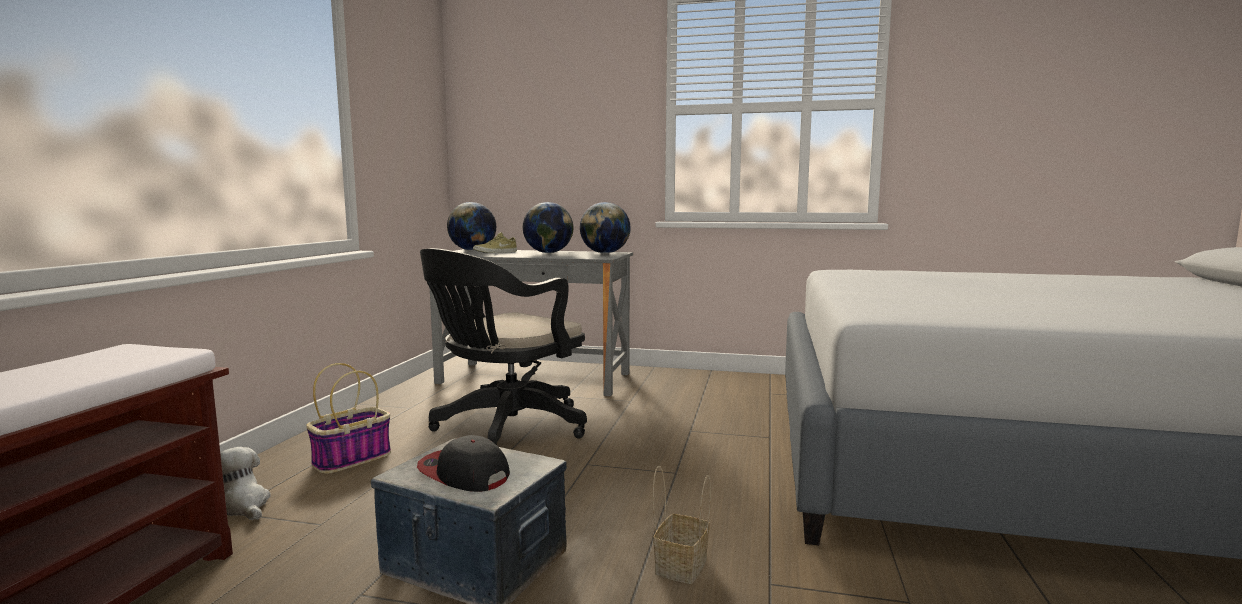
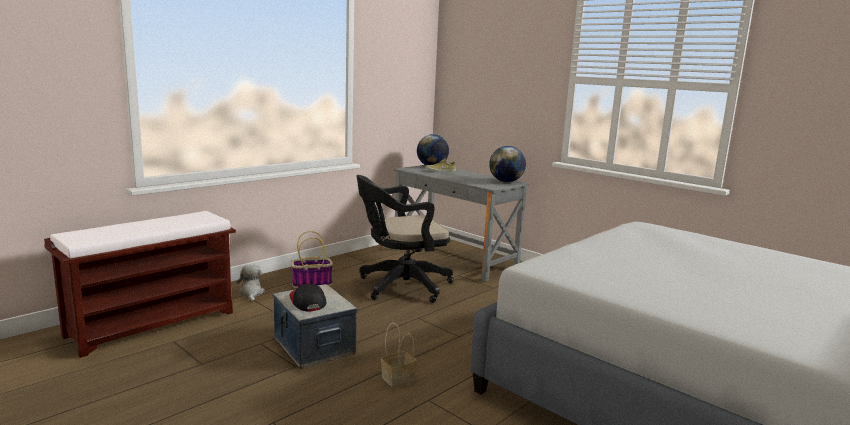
camera: 30 degrees right, 5 degrees up
(548, 253) = (470, 176): globe -> none

